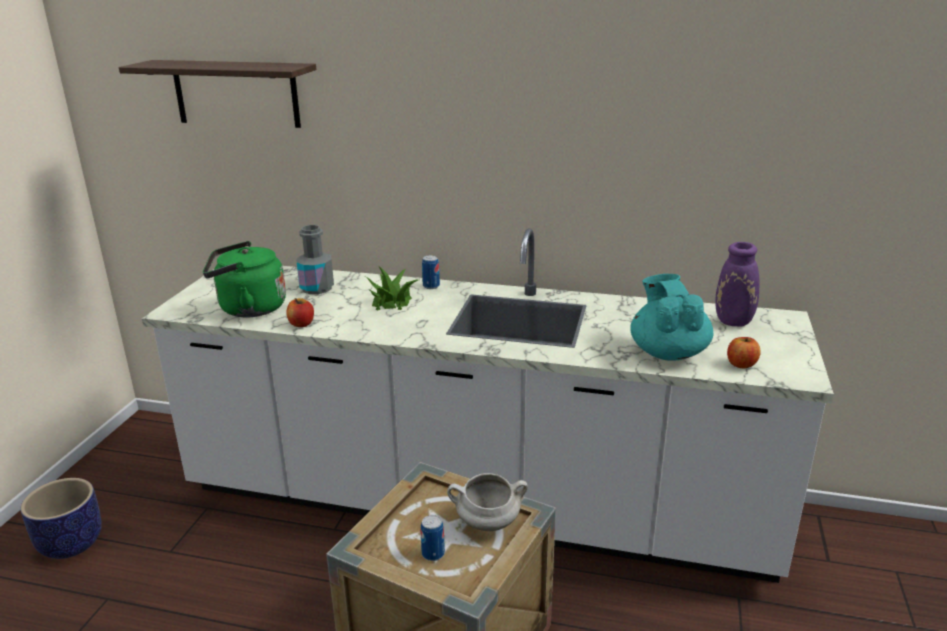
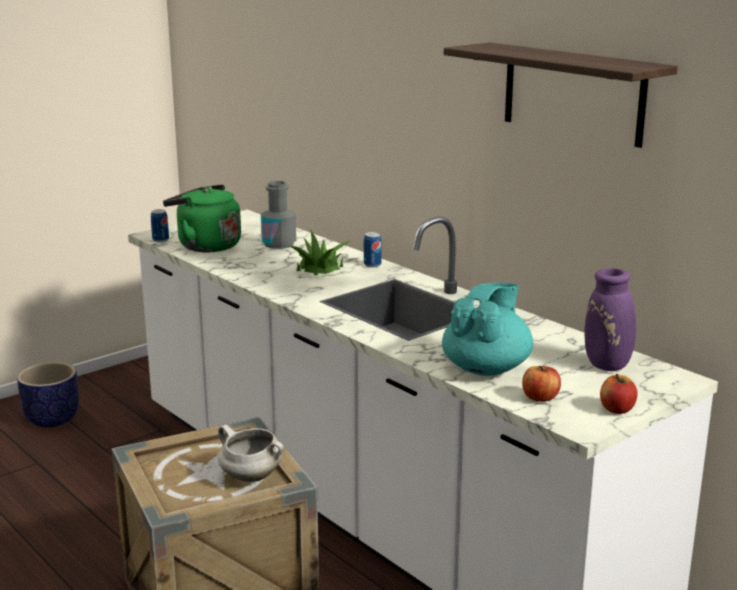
camera: 35 degrees right, 5 degrees down
(236, 93) = (265, 51): shelf -> shelf (572, 93)
(301, 324) = (224, 265): apple -> apple (617, 409)
(433, 554) = (183, 479): can -> can (160, 239)

